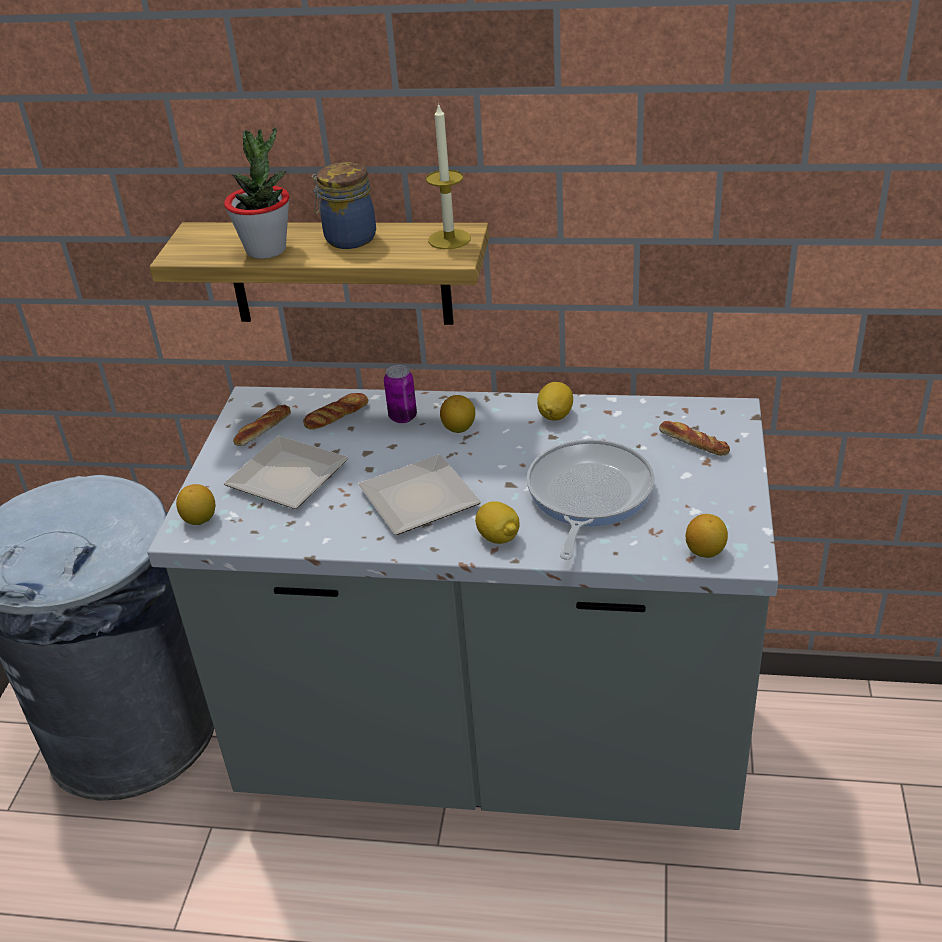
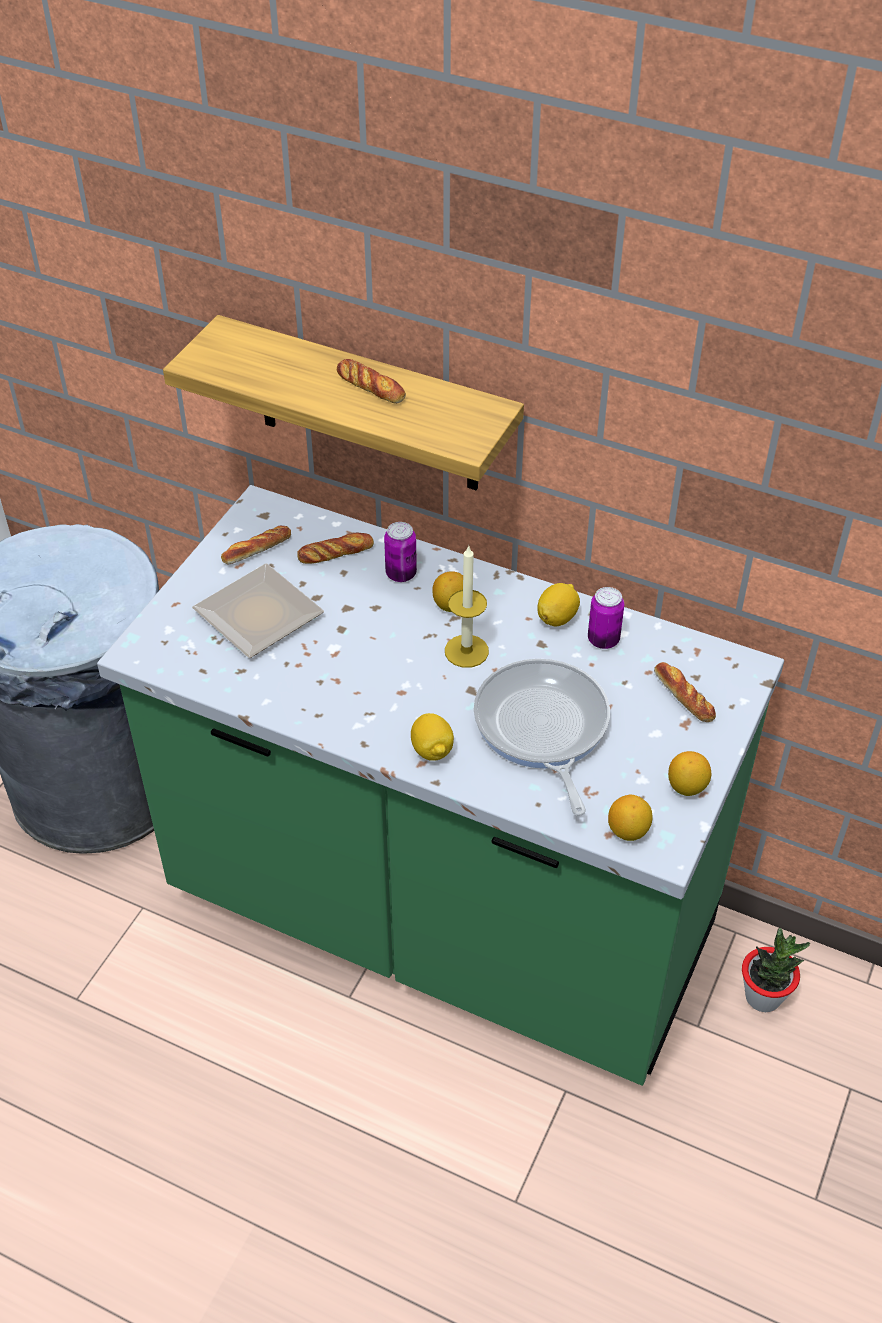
camera: 15 degrees right, 10 degrees up
(200, 519) = (157, 641): lemon -> lemon (687, 787)
(266, 250) = (283, 379): potted plant -> potted plant (763, 997)
(348, 238) = (371, 386): jar -> bread
(414, 499) = (370, 679): plate -> none
(449, 239) = (472, 417): candle -> candle (466, 651)
(493, 754) = (441, 920): grey counter -> green counter
(587, 496) = (542, 728): frying pan -> frying pan turned 45 degrees counterclockwise
(603, 421) = (603, 640): none -> can

